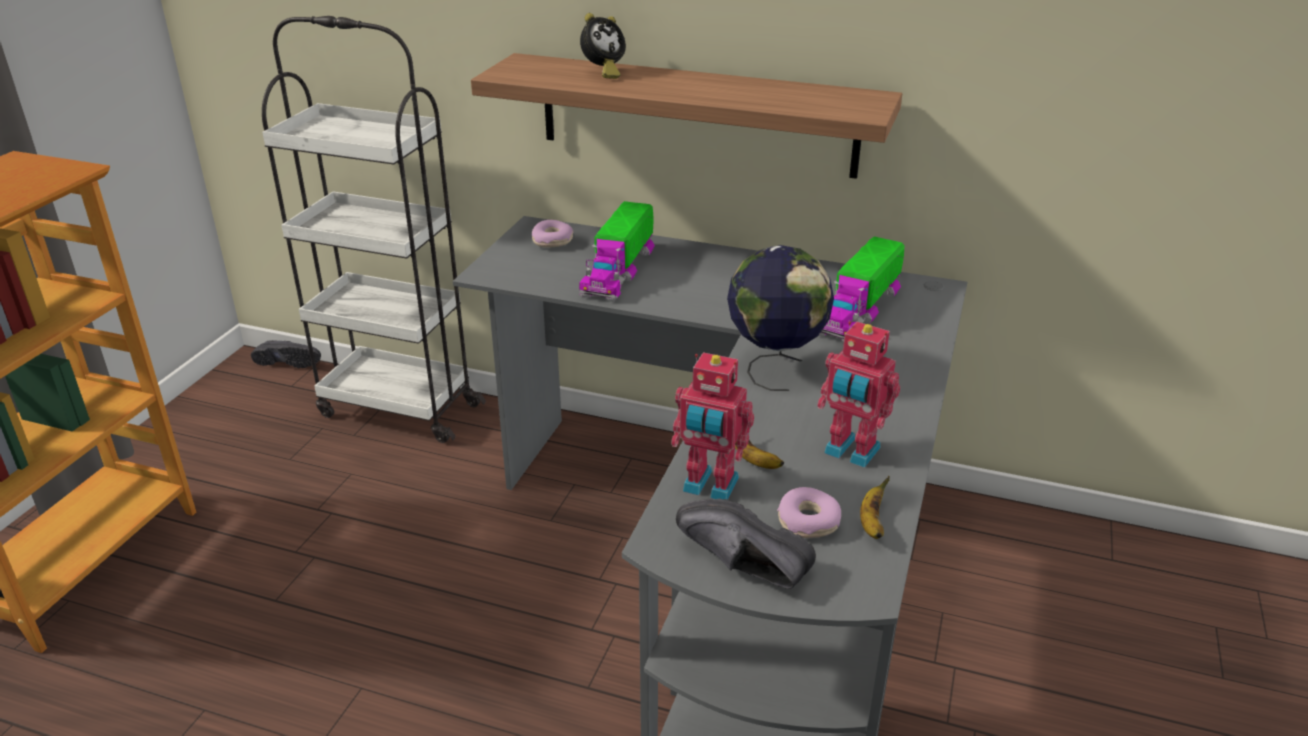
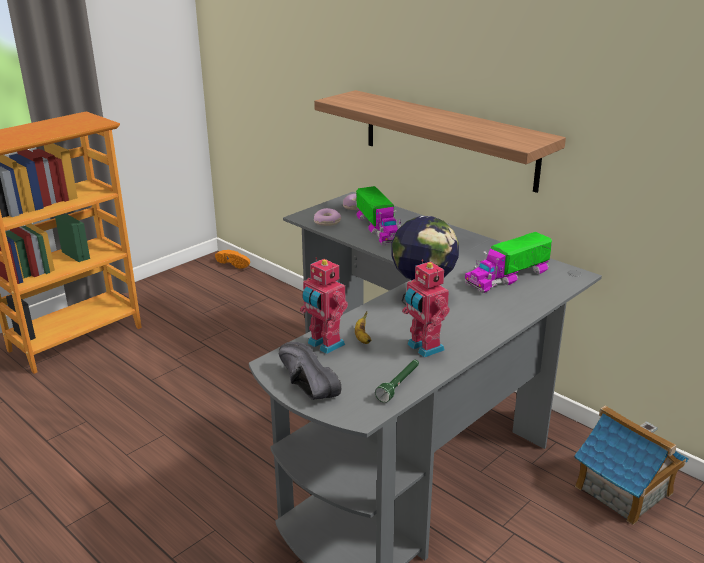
camera: 25 degrees right, 5 degrees down
(290, 361) = (235, 264): black shoe -> orange shoe
(399, 410) = (276, 301): white cart -> none
(603, 73) = (391, 105): alarm clock -> none
(619, 271) = (379, 229): toy truck -> toy truck turned 60 degrees counterclockwise
(808, 521) = (363, 375): donut -> donut (327, 222)
(871, 523) = (399, 385): banana -> green flashlight
(1037, 561) = (624, 490): none -> toy house

